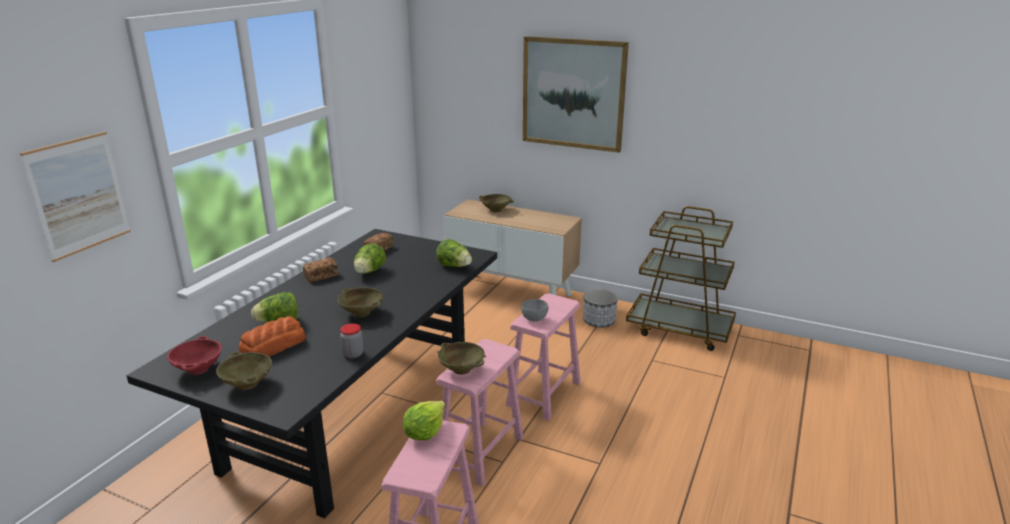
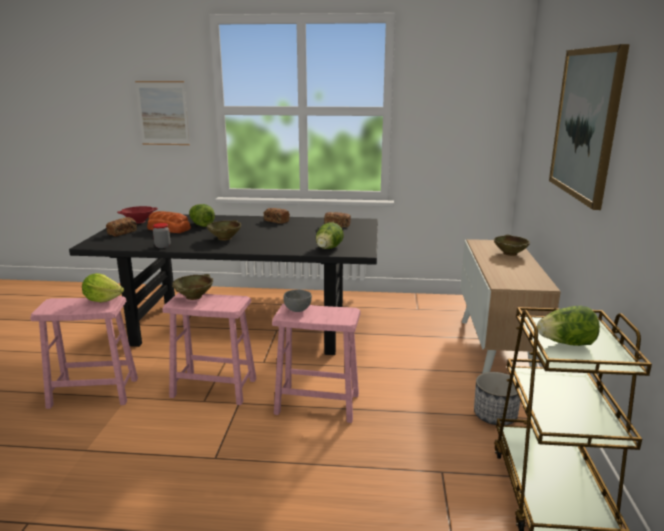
camera: 70 degrees right, 5 degrees down
(247, 384) = (122, 232): beige bowl -> bread
(369, 272) = (294, 229): lettuce -> lettuce (566, 343)

